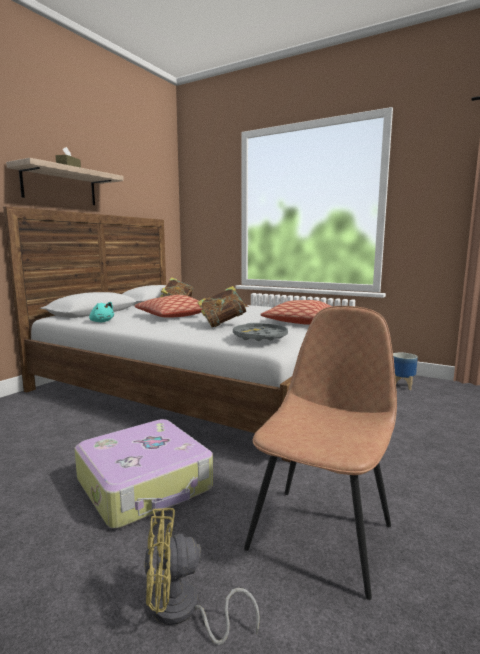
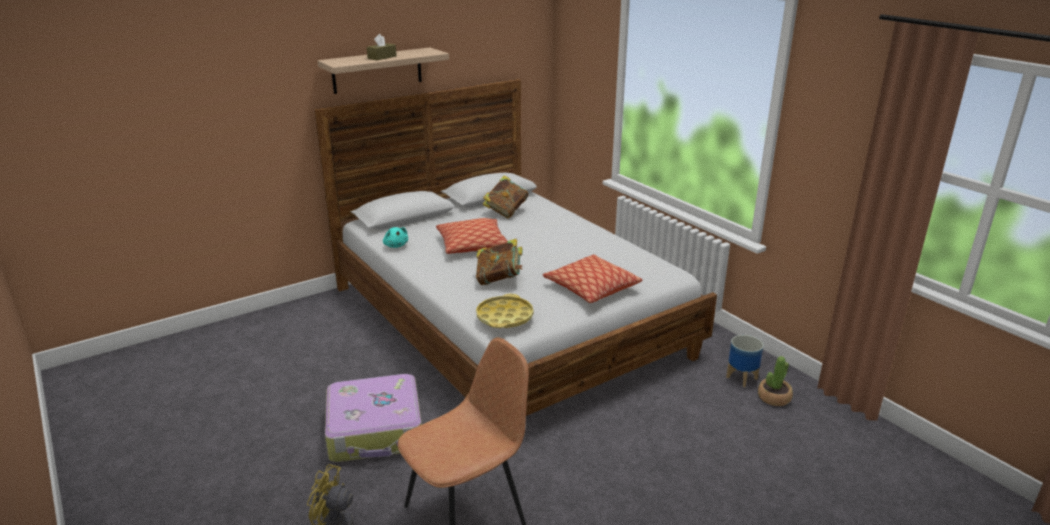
camera: 25 degrees right, 15 degrees up
(260, 337) = (504, 317): grey tray -> yellow tray
(435, 391) = (774, 397): none -> potted plant

